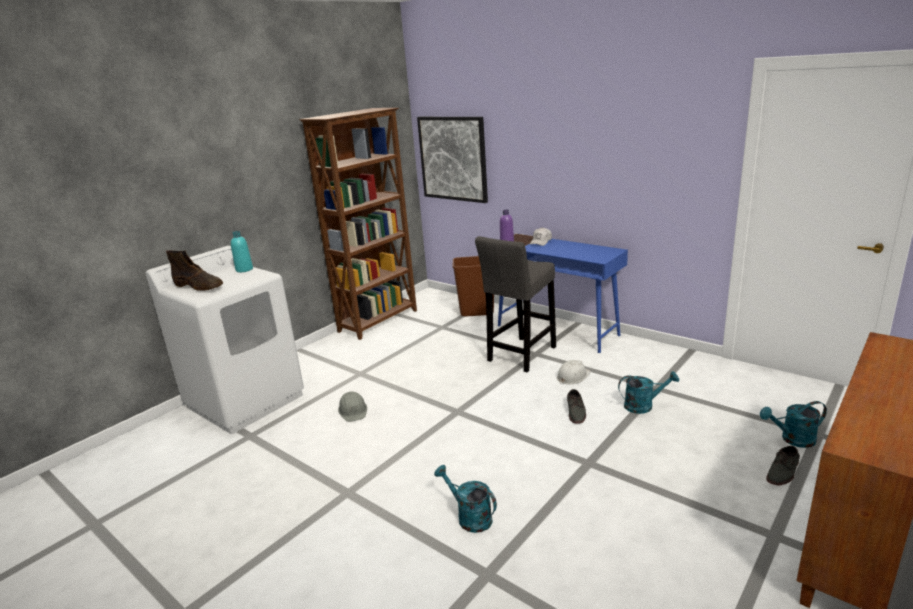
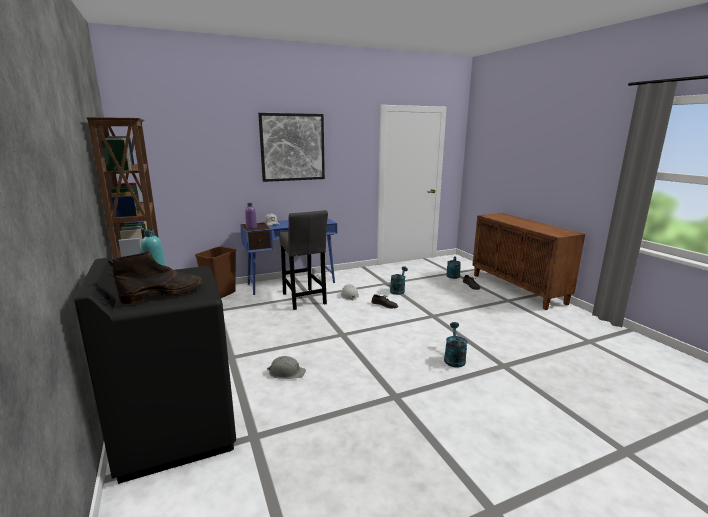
camera: 65 degrees left, 5 degrees down
(246, 400) = (176, 430): white washing machine -> black washing machine
(453, 158) = (167, 171): picture -> picture (292, 147)
(469, 517) = (454, 358): turquoise watering can -> turquoise watering can turned 120 degrees clockwise

